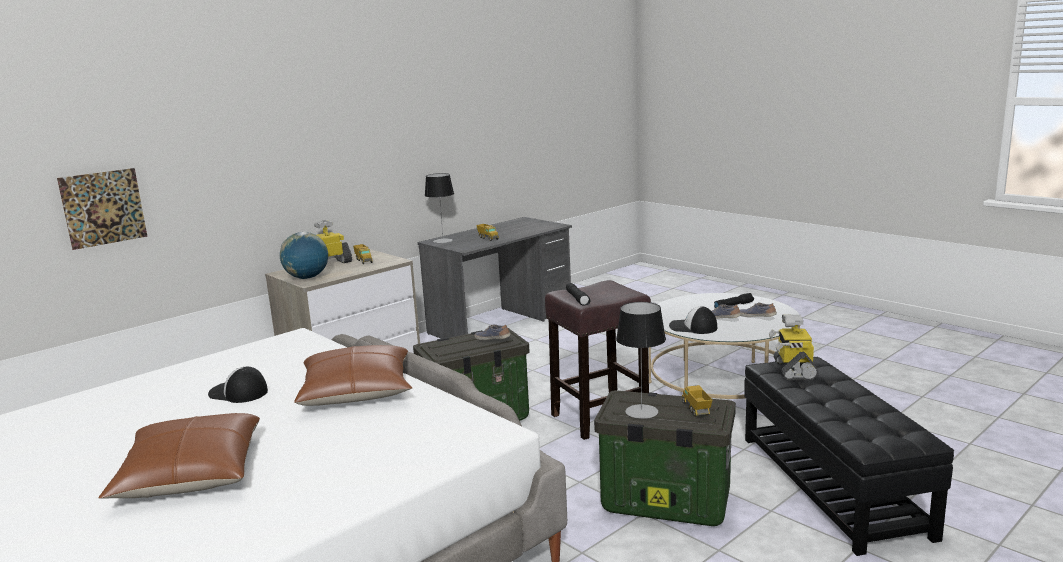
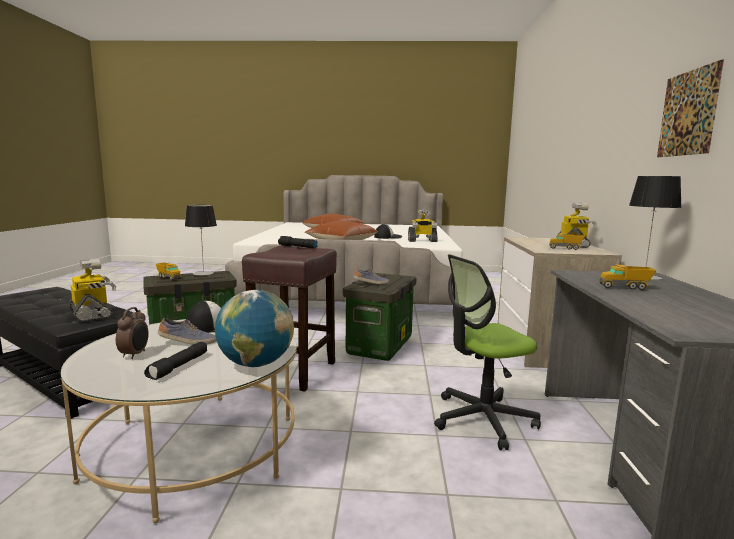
camera: 135 degrees right, 5 degrees down
(103, 208) = (545, 166): picture -> picture (688, 113)
(253, 362) = (422, 241): none -> toy robot
(307, 278) = (533, 239): globe -> globe (256, 364)
(534, 351) = (482, 419): none -> office chair
(757, 317) = (135, 355): shoe -> alarm clock

